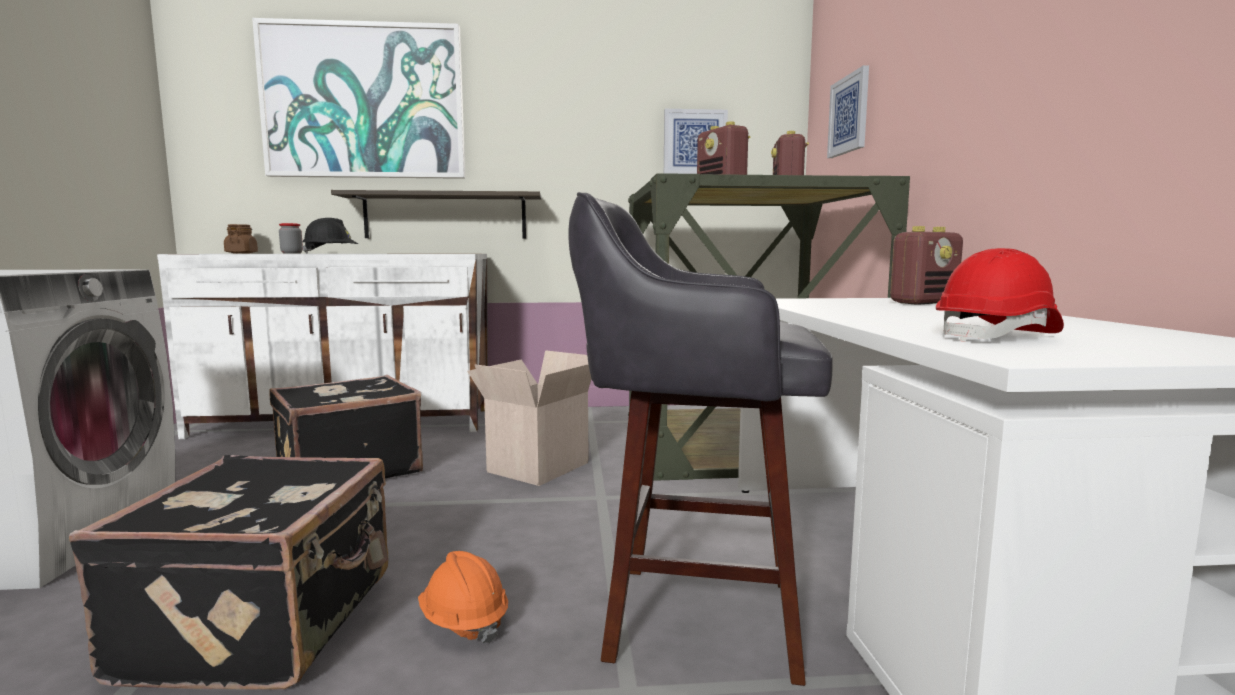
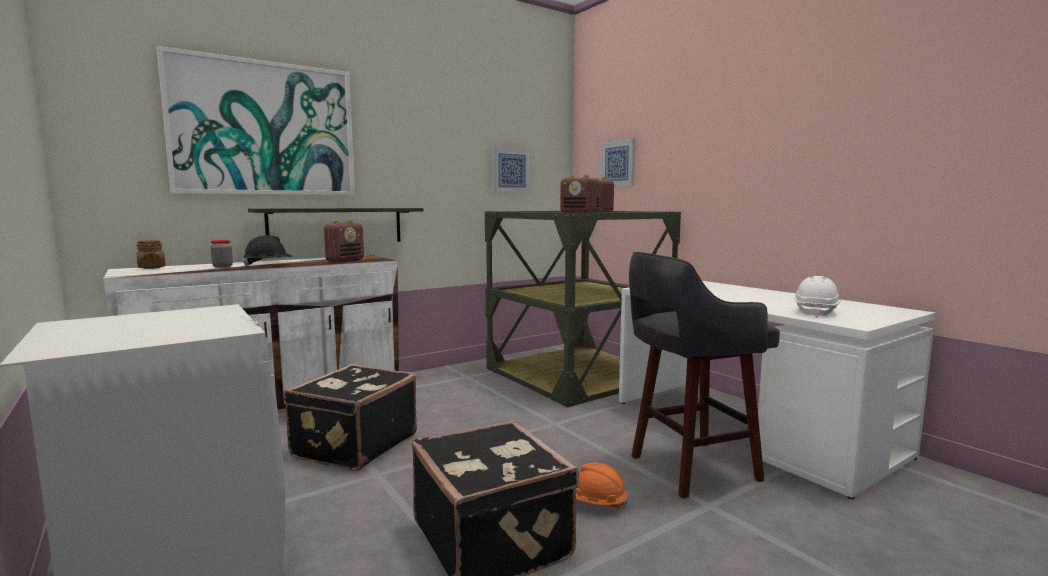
camera: 30 degrees left, 0 degrees up
(537, 466) = (484, 413): cardboard box -> none
(923, 302) = (712, 285): radio -> radio (345, 260)
(997, 336) = (816, 312): red hard hat -> white hard hat

